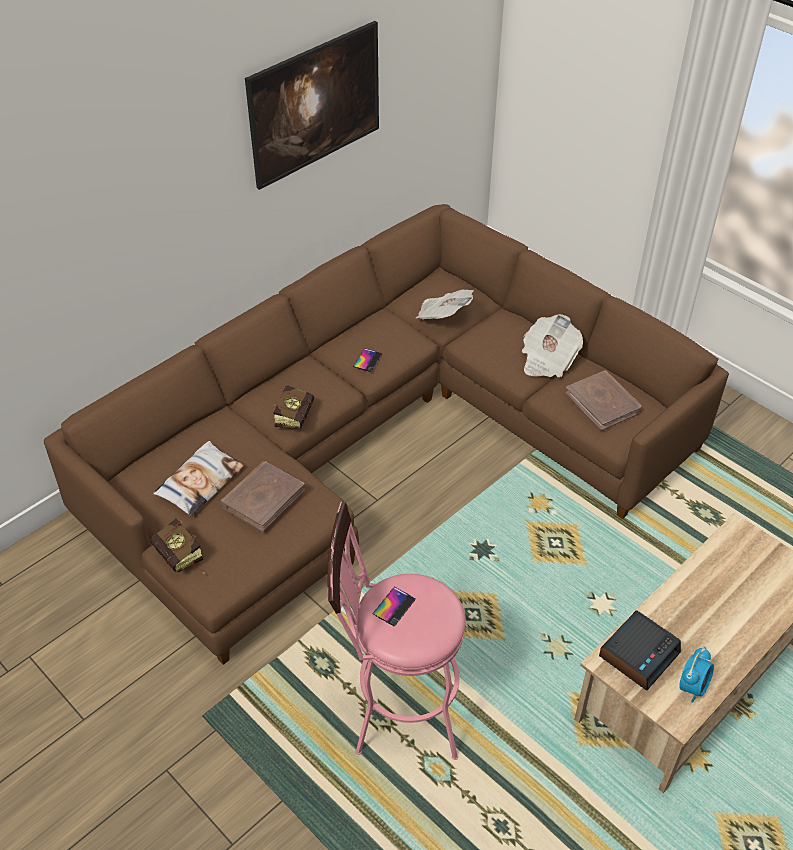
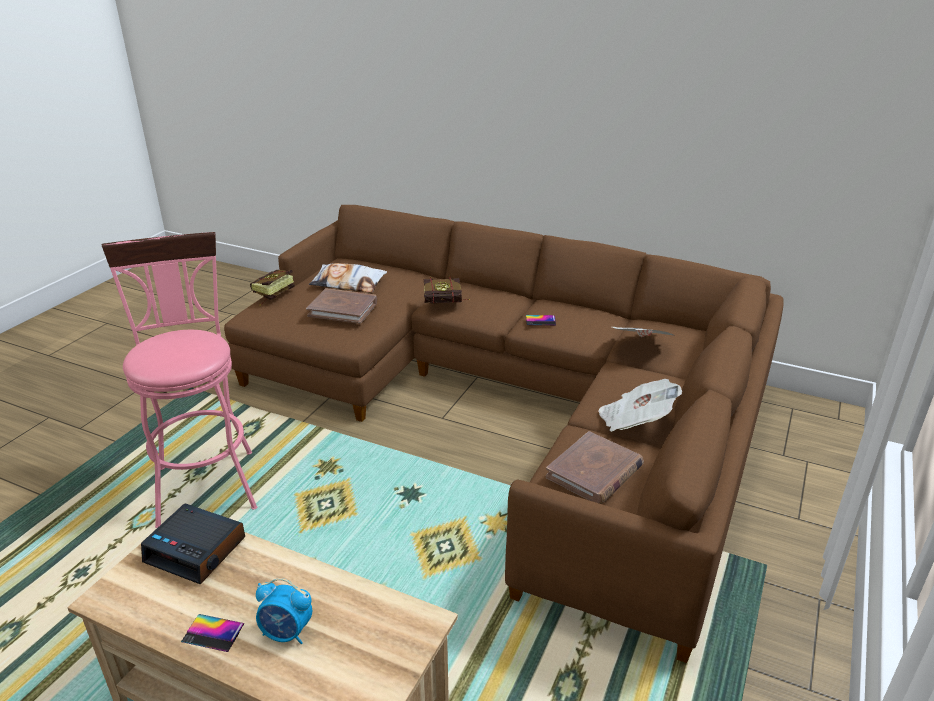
camera: 70 degrees right, 15 degrees down
(317, 131) = (641, 111): picture -> none
(394, 606) = (181, 339): phone -> phone (213, 633)
(692, 686) = (150, 604): alarm clock -> alarm clock (287, 633)

